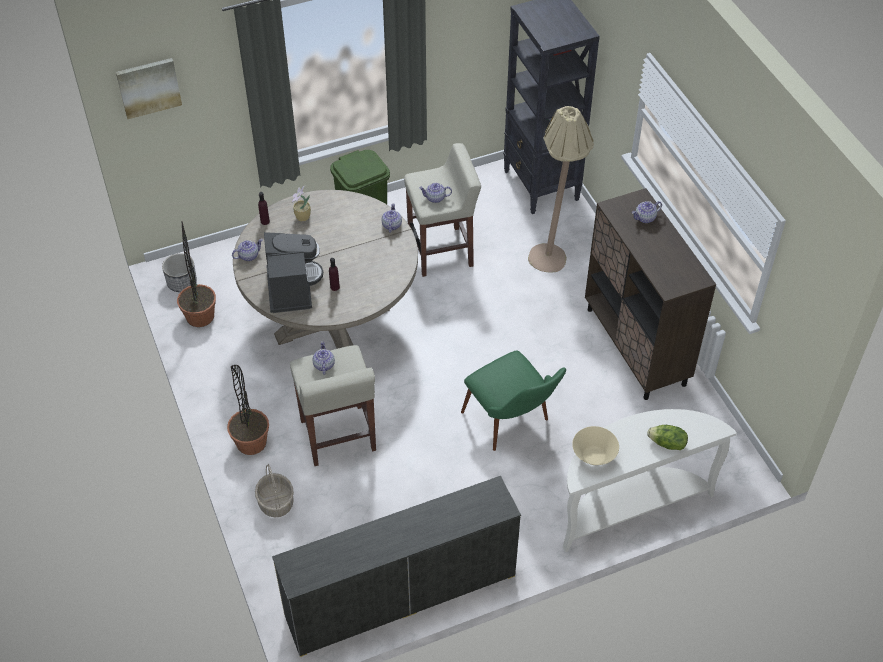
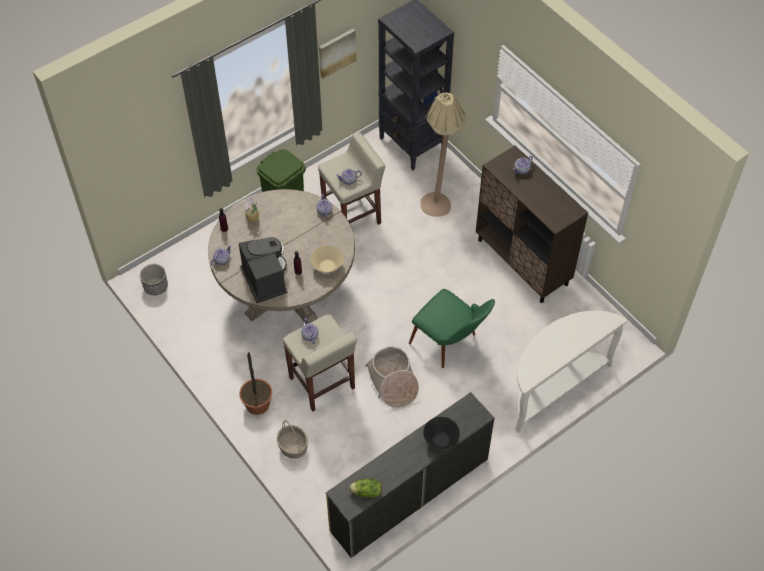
camera: 15 degrees left, 5 degrees up
(148, 87) = (118, 145): picture -> picture (336, 52)
(200, 316) = (180, 311): potted plant -> none
(425, 454) = (393, 382): none -> basket
(441, 525) = (441, 439): none -> black bowl
(594, 456) = (532, 361): beige bowl -> beige bowl (327, 266)
(667, 444) = (581, 340): lettuce -> lettuce (366, 492)

